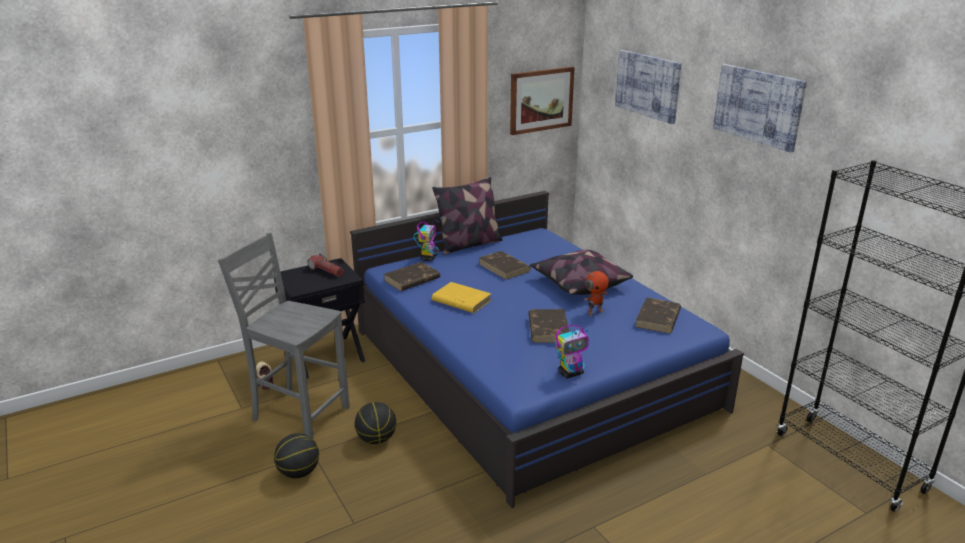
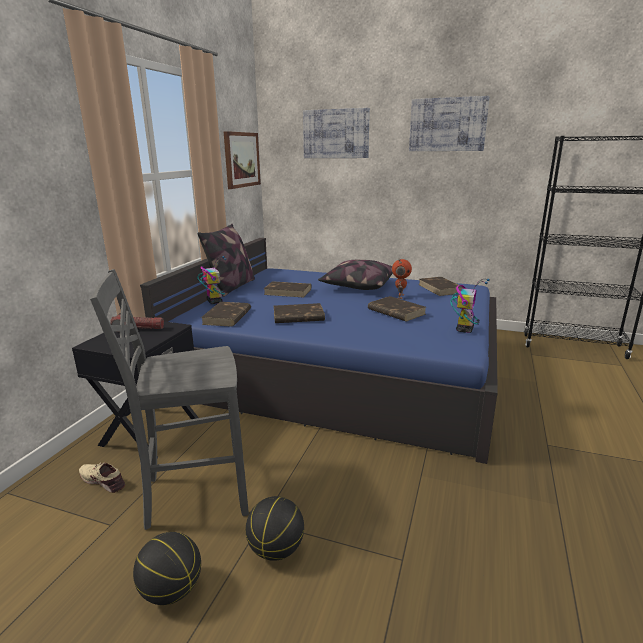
camera: 40 degrees left, 5 degrees down
(377, 439) = (306, 473): basketball -> basketball (172, 590)
(461, 300) = (298, 317): yellow book -> brown book

